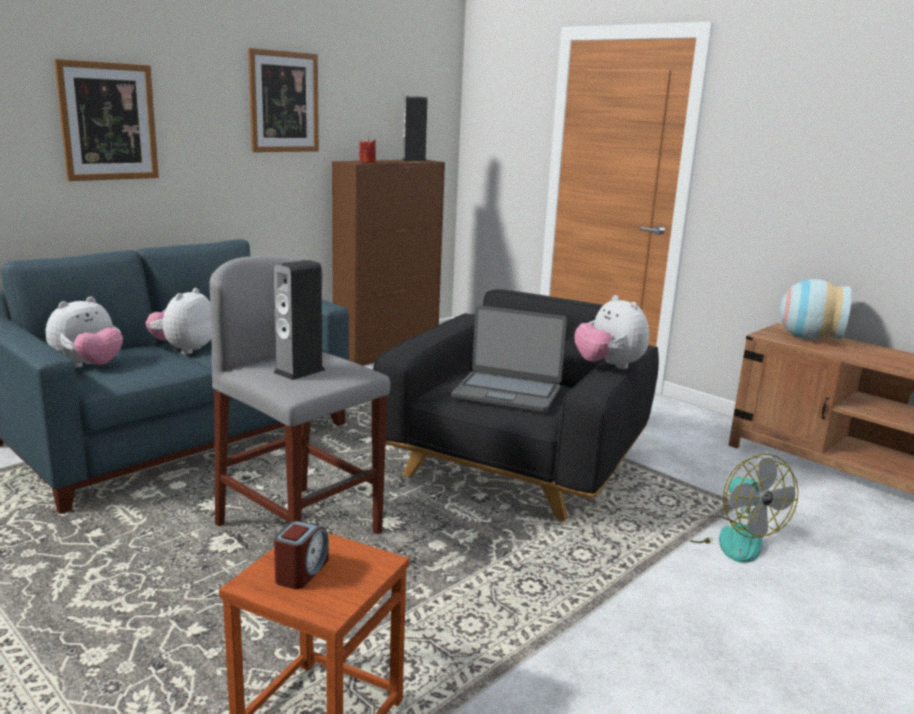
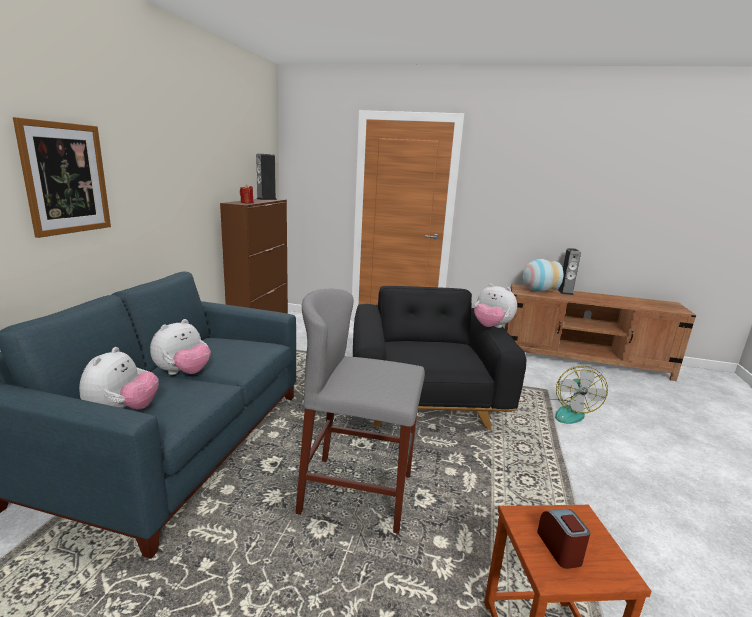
camera: 30 degrees left, 0 degrees up
(184, 349) = (183, 373): plush toy -> plush toy turned 135 degrees counterclockwise
(284, 102) = (188, 158): picture -> none
(299, 371) = (376, 378): speaker -> speaker (565, 292)
(507, 393) = (438, 356): laptop -> none
(730, 538) = (567, 412): fan -> fan turned 60 degrees clockwise

